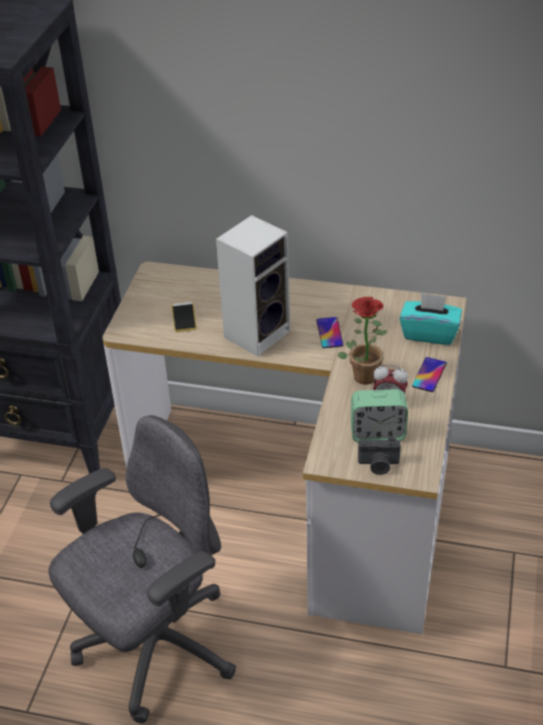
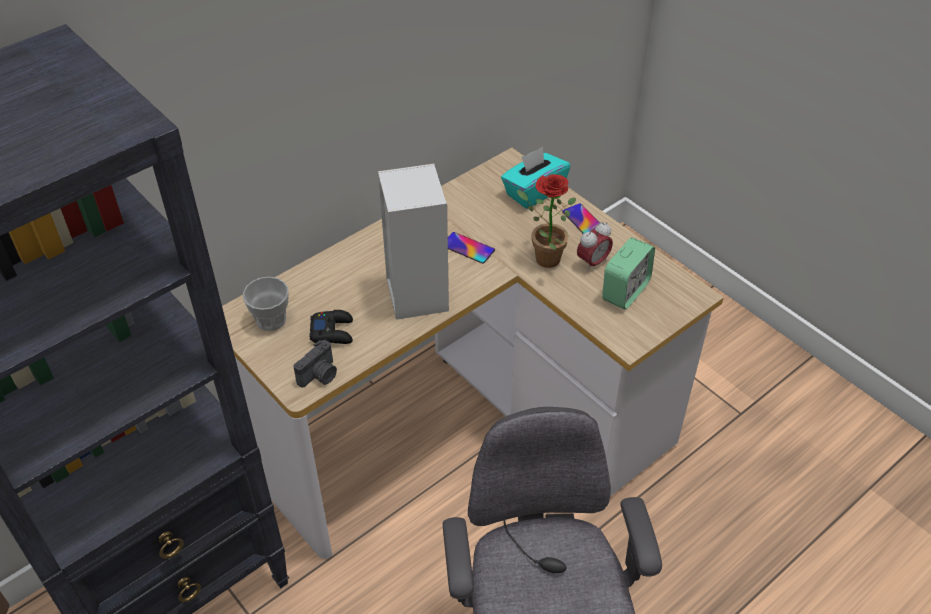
camera: 55 degrees left, 5 degrees up
(167, 287) = (271, 320): none -> cup
(184, 317) = (332, 331): phone -> black game controller
(378, 465) = (663, 312): camera -> camera (320, 375)

